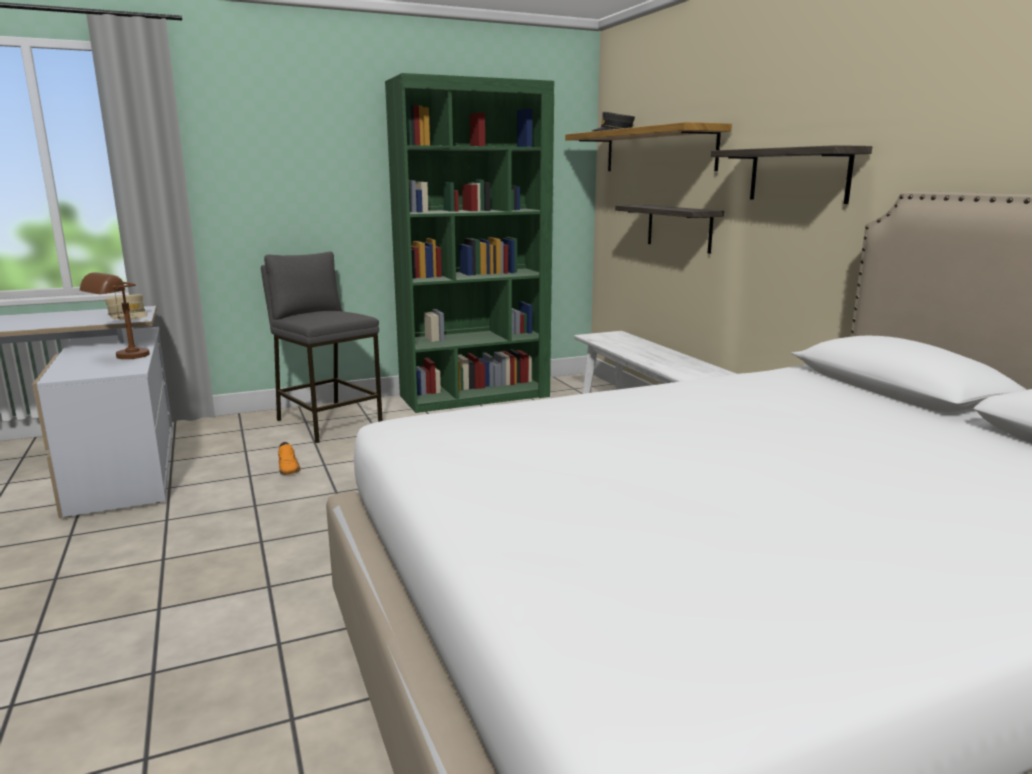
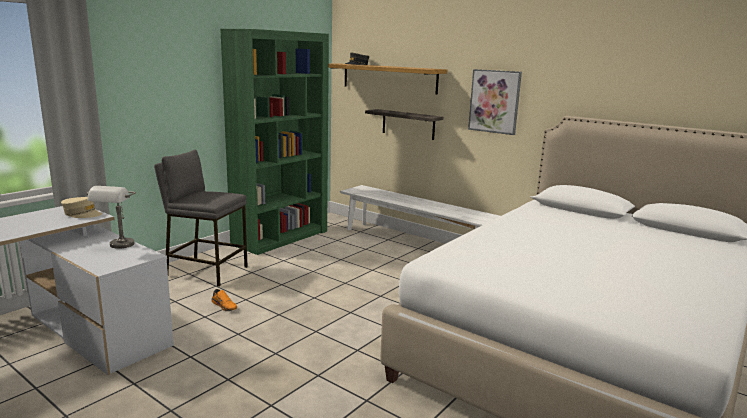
camera: 30 degrees left, 0 degrees up
(122, 358) = (118, 247): brown table lamp -> grey table lamp
(798, 175) = (494, 101): shelf -> picture

